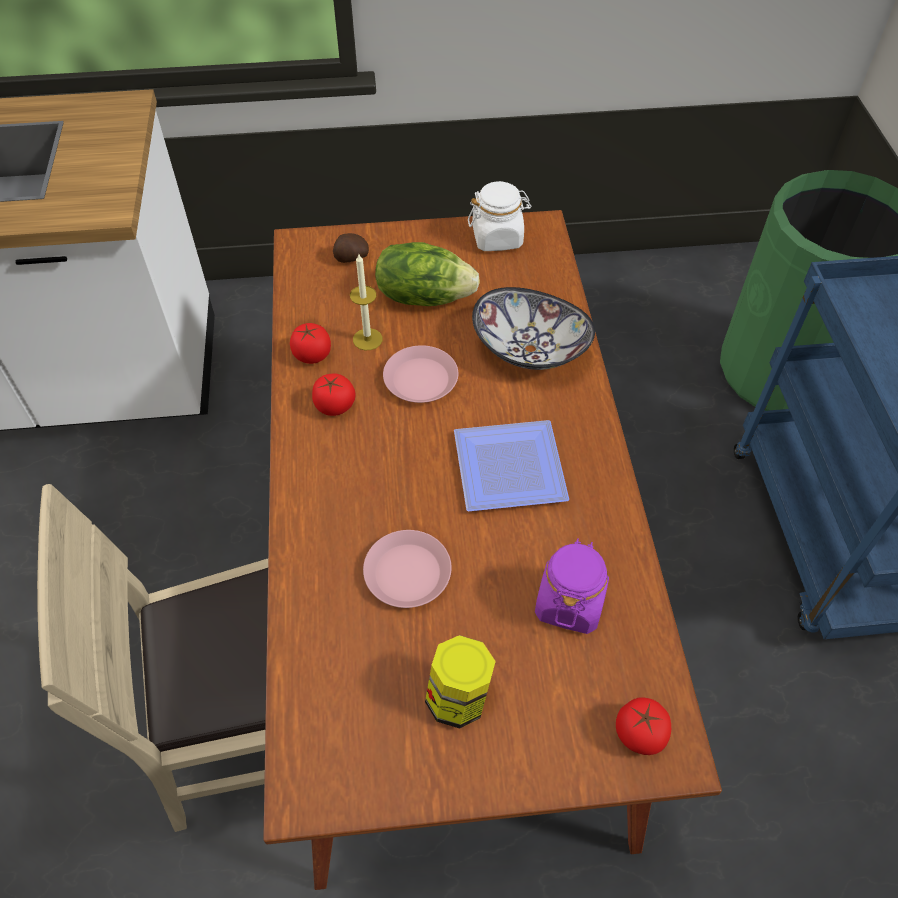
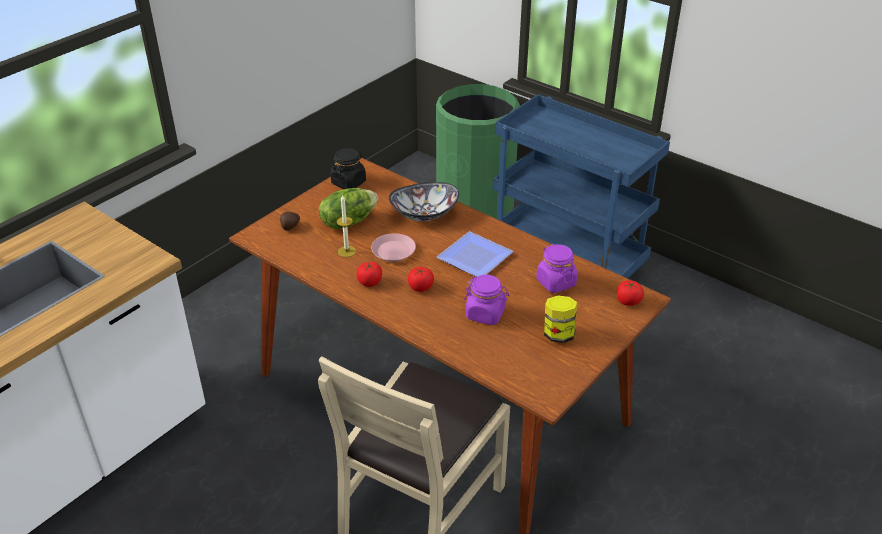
camera: 45 degrees left, 15 degrees down
(312, 355) = (330, 272): tomato -> tomato (420, 287)
(407, 573) = (485, 314): pink plate -> purple jar
(497, 238) = (349, 182): white jar -> black jar

